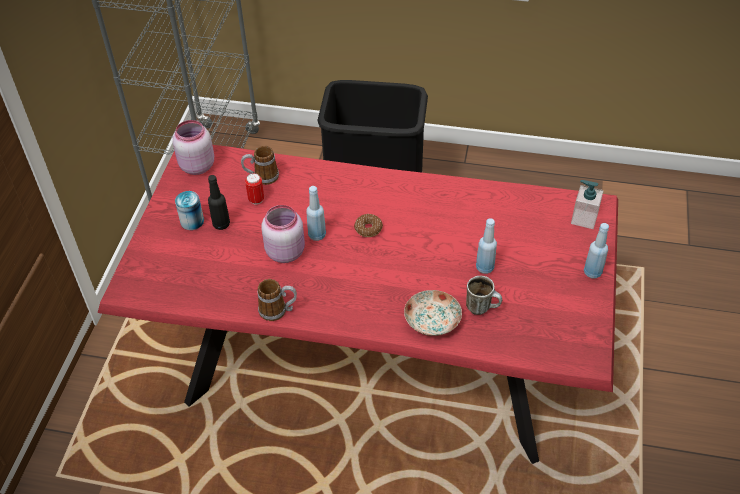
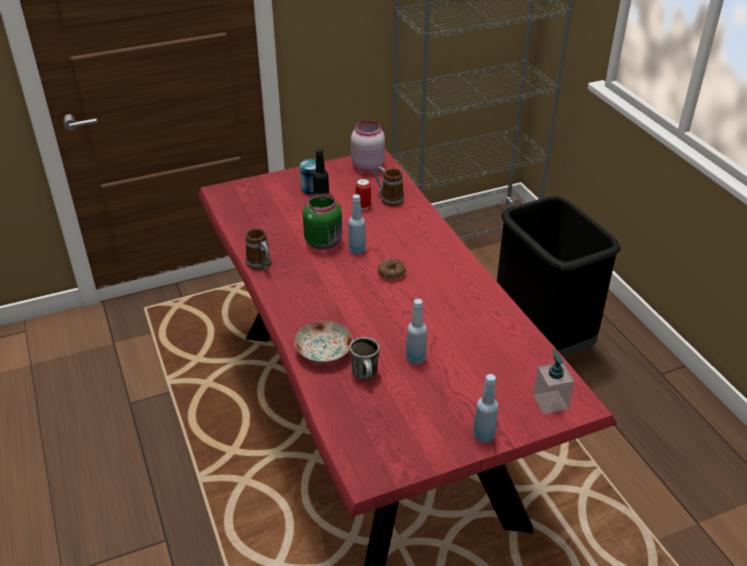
camera: 55 degrees right, 10 degrees down
(285, 251) = (324, 242): pink jar -> green jar

